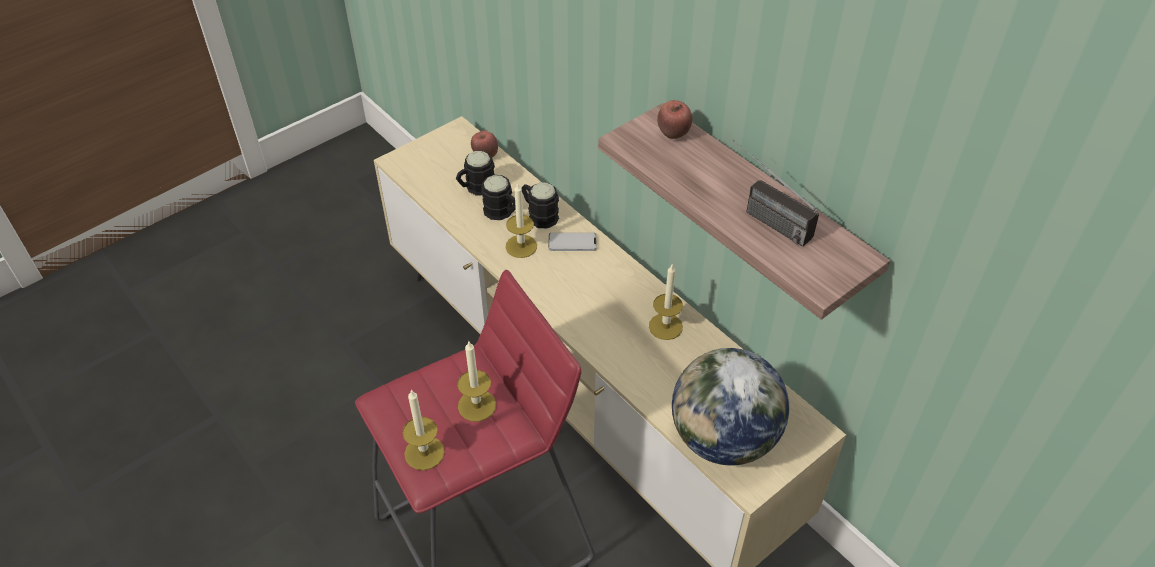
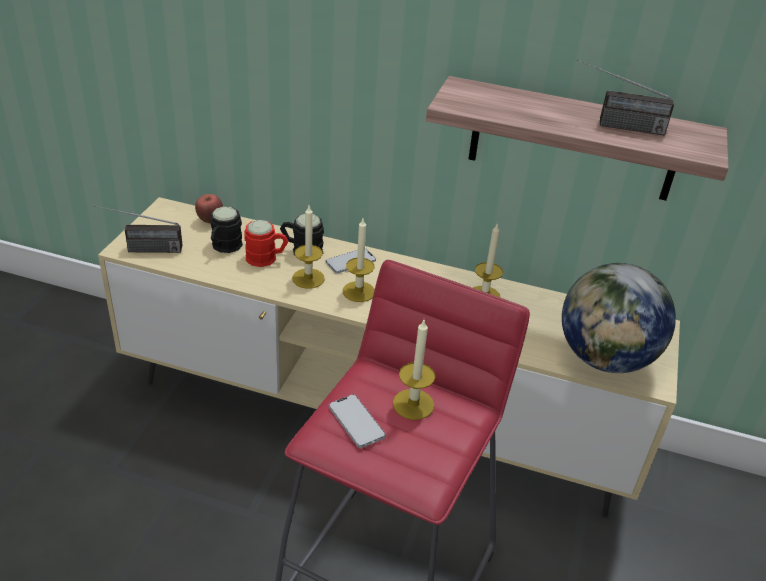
camera: 35 degrees left, 10 degrees down
(408, 166) = (140, 249): none -> radio
(420, 400) = (356, 422): none -> phone
(424, 453) = (404, 465): candle -> candle (358, 291)
(502, 212) = (267, 258): black mug -> red mug
(673, 134) = (483, 92): apple -> none

